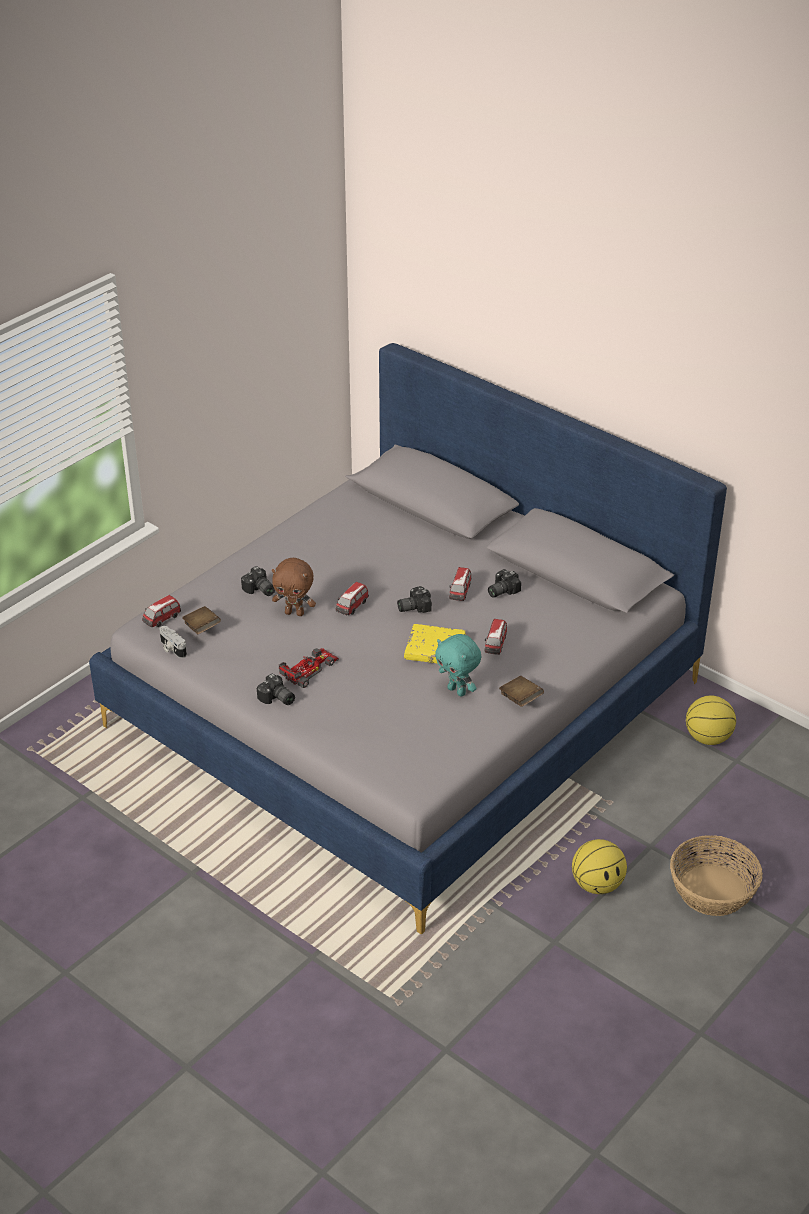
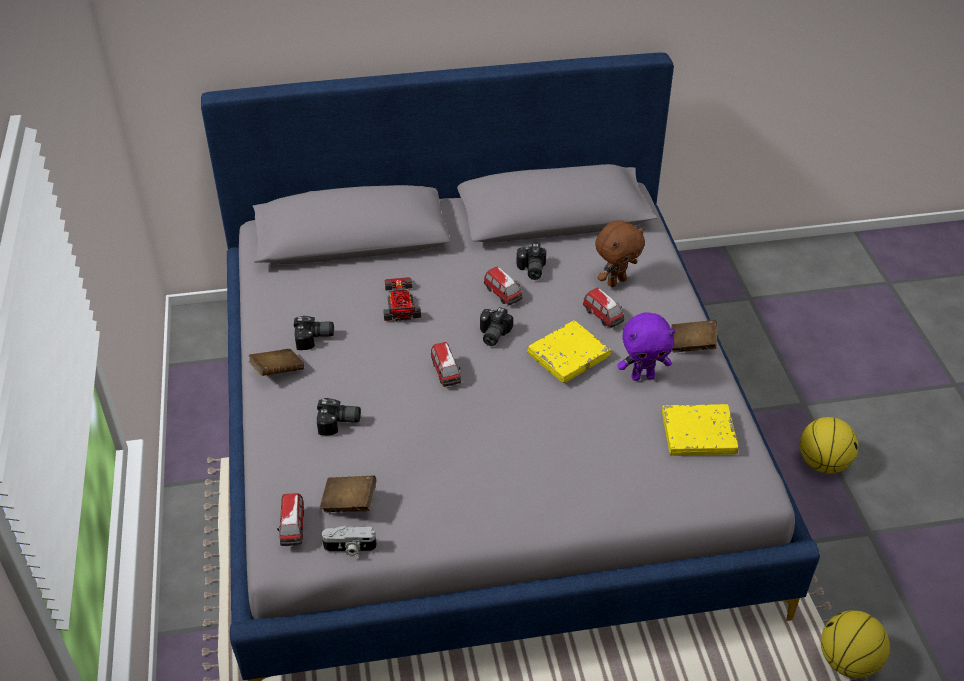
camera: 50 degrees left, 5 degrees up
(273, 544) = (277, 371): none -> brown book
(277, 699) = (524, 510): camera -> camera (314, 339)
(295, 613) = (408, 418): brown plush toy -> brown plush toy (616, 281)
(308, 669) = (503, 459): toy car -> toy car (400, 301)
(432, 741) = (698, 434): none -> yellow book
(457, 691) = (643, 376): turquoise plush toy -> purple plush toy
(707, 738) = (710, 296): basketball -> basketball (847, 661)
(711, 890) = (882, 401): basket -> none

